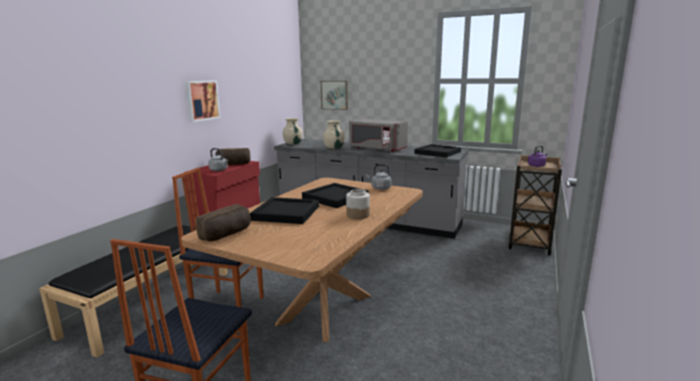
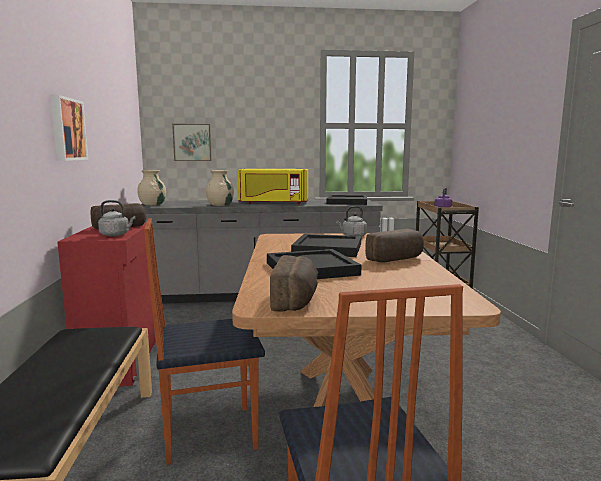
camera: 30 degrees left, 5 degrees down
(357, 215) = (396, 259): jar -> bread
(376, 148) = (273, 203): grey microwave -> yellow microwave

